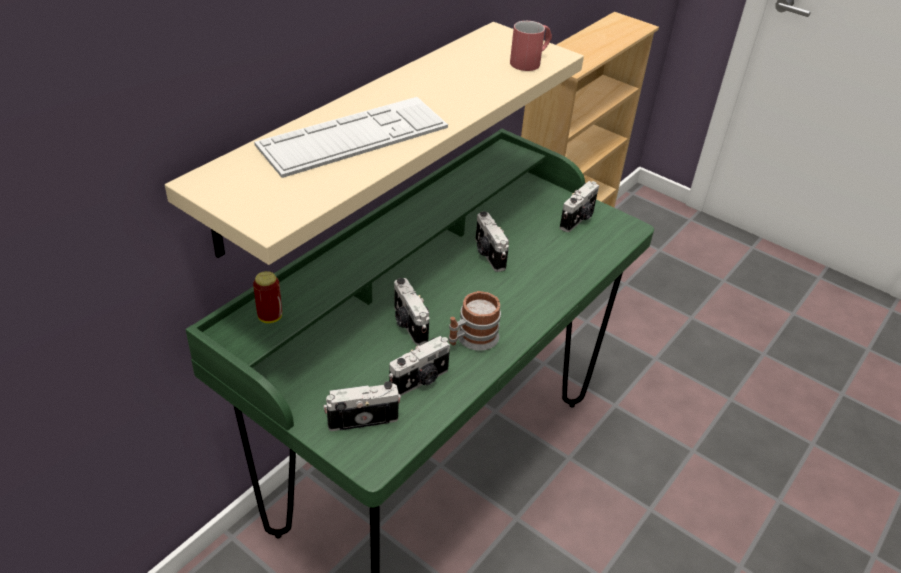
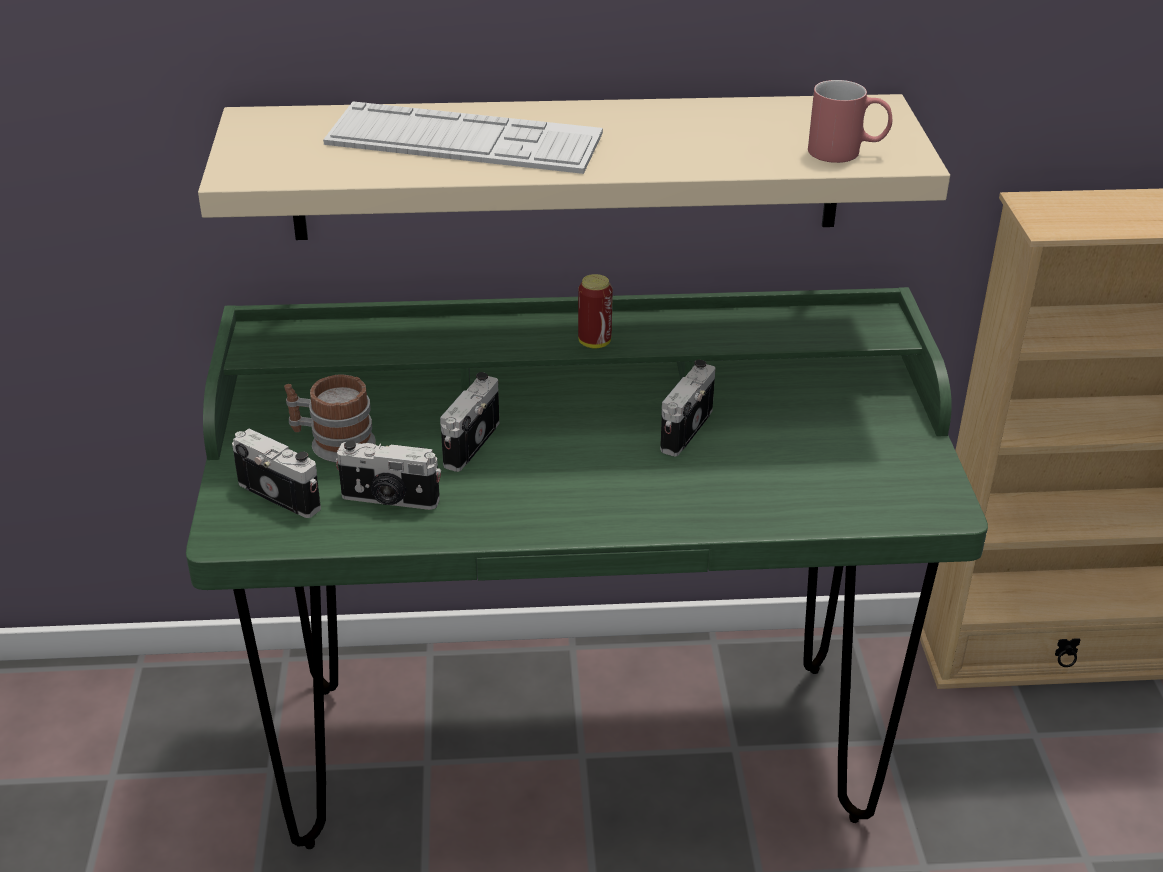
camera: 50 degrees right, 5 degrees down
(270, 317) = (312, 339): can -> can (594, 342)
(471, 339) = (510, 498): mug -> mug (332, 443)
(578, 219) = (880, 459): camera -> none

